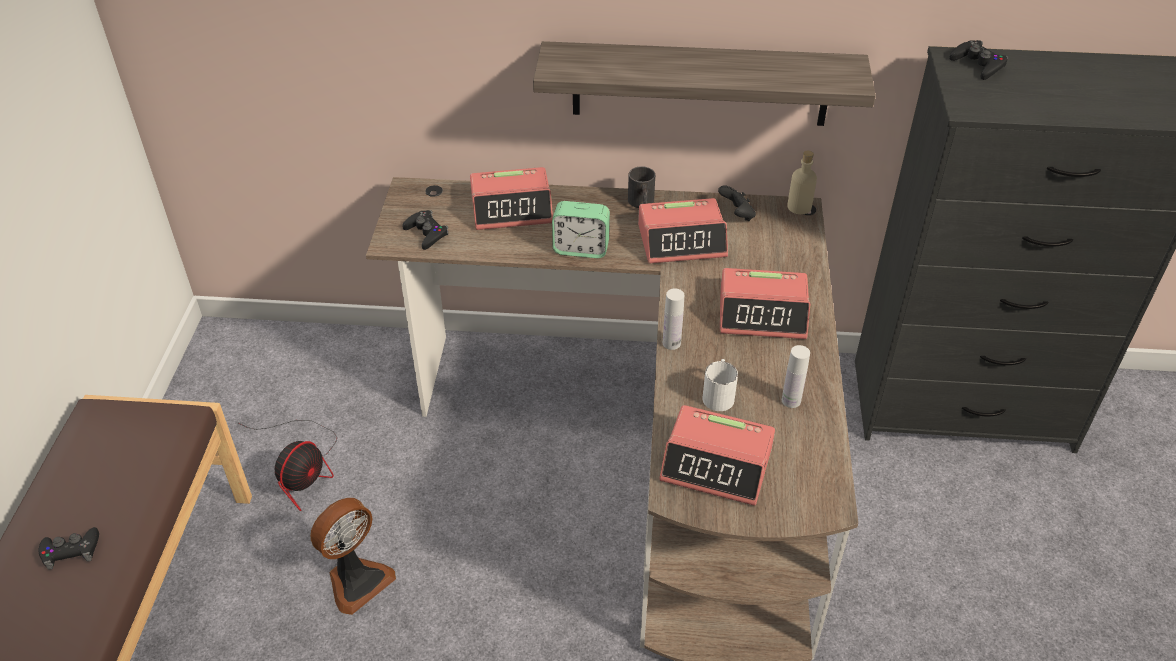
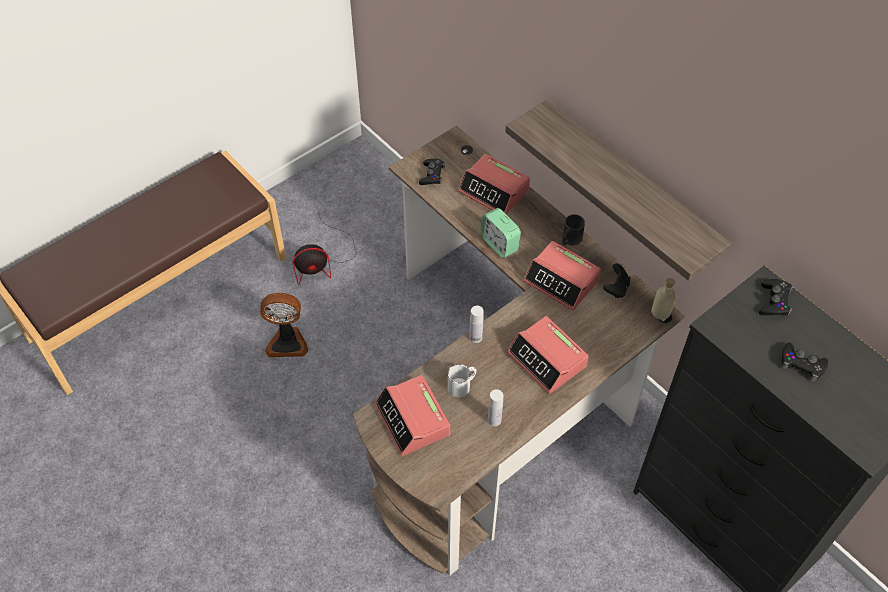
camera: 45 degrees right, 10 degrees up
(71, 551) = (144, 230): black game controller -> black game controller (802, 364)

